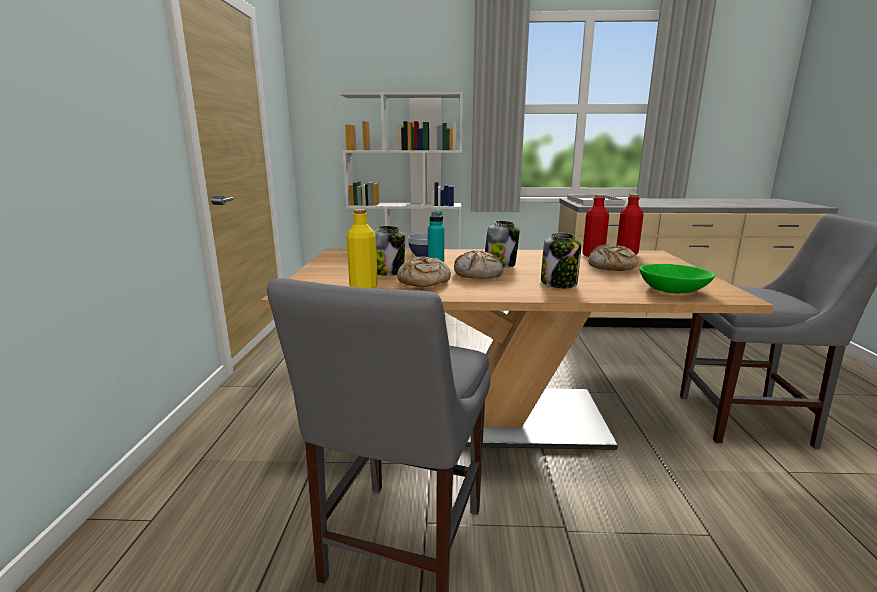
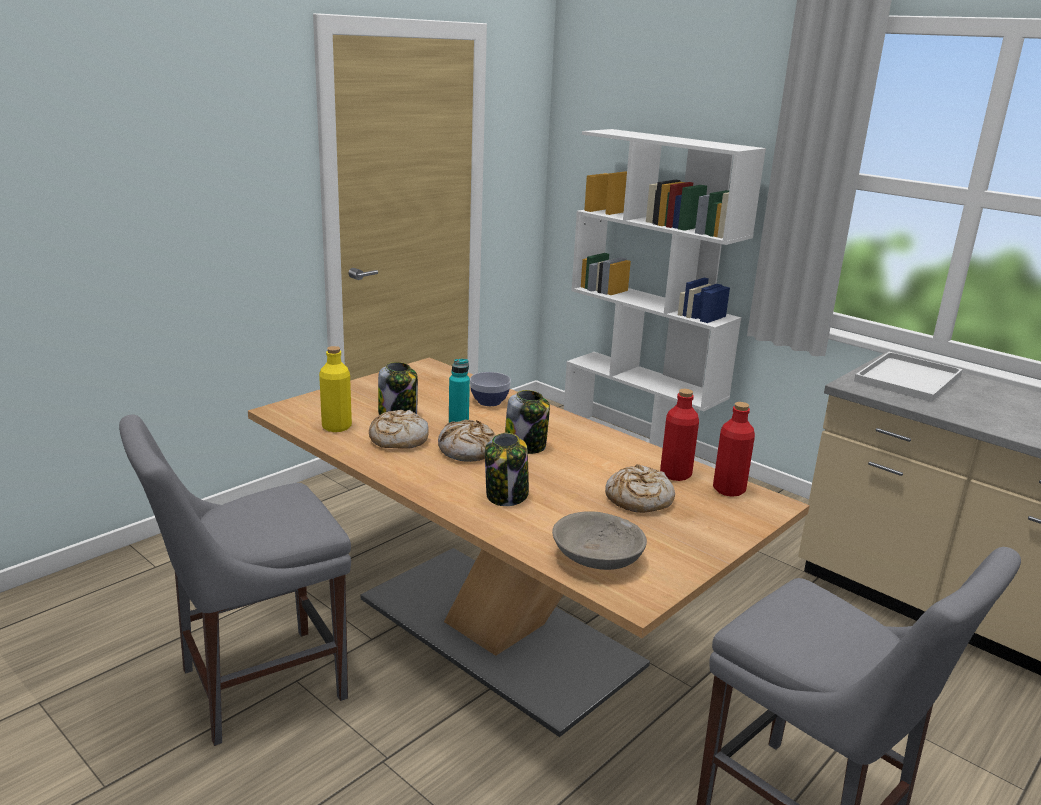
camera: 40 degrees right, 5 degrees up
(673, 290) = (597, 558): green bowl -> grey bowl

